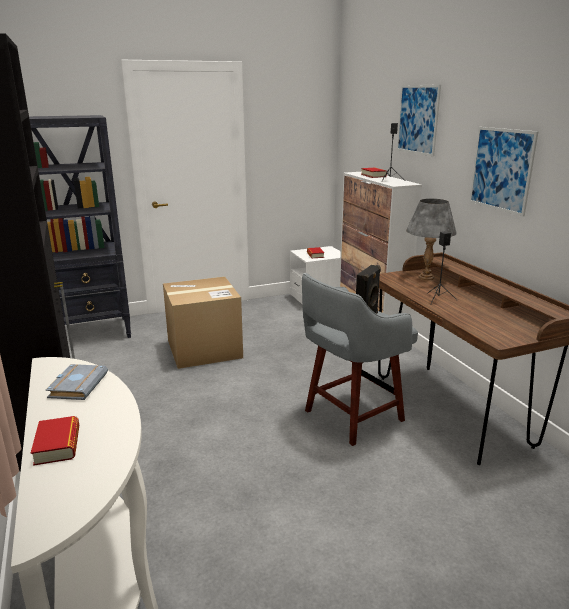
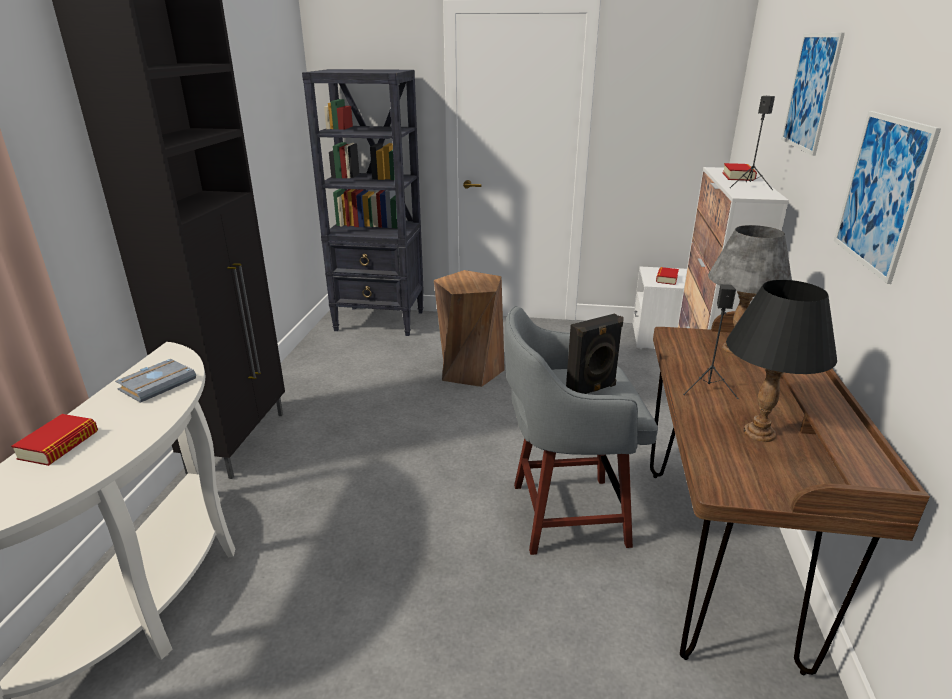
camera: 30 degrees right, 5 degrees up
(204, 349) = (470, 370): cardboard box -> brown stool
(486, 313) = (758, 433): none -> black table lamp

